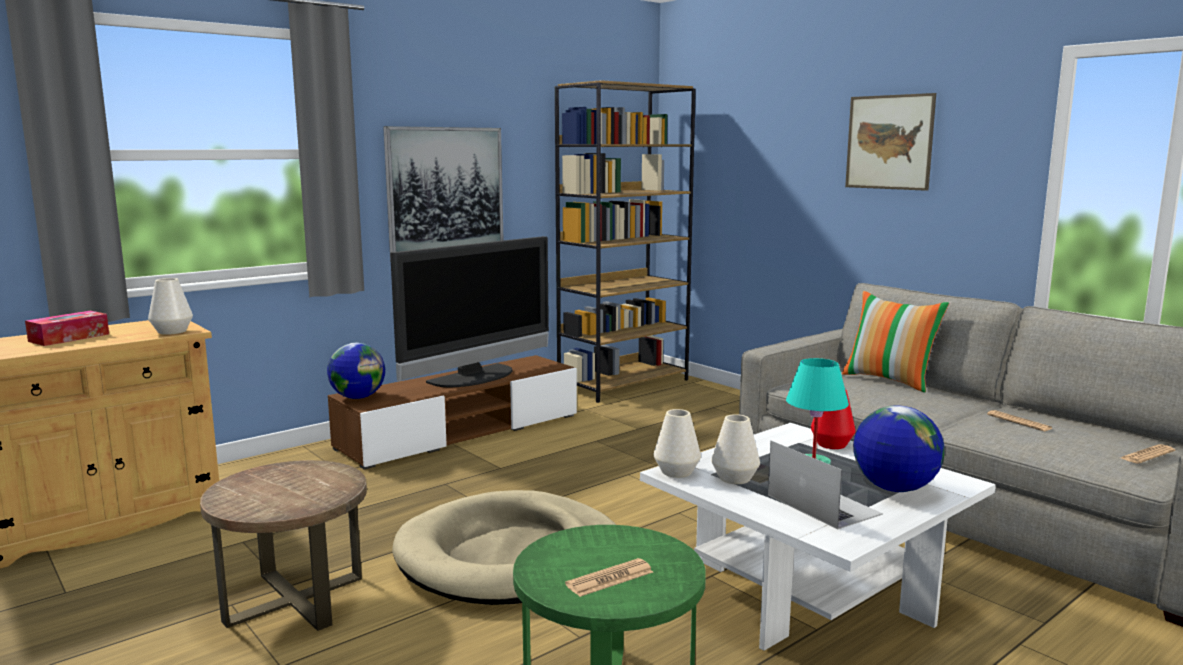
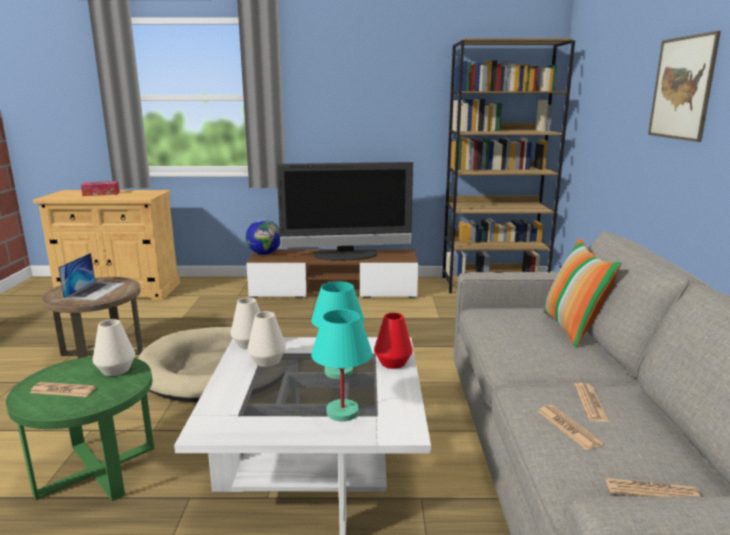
camera: 40 degrees right, 5 degrees up
(172, 331) = (138, 197): white vase -> white vase (116, 370)
(445, 193) = (354, 126): picture -> none
(822, 504) = (266, 400): laptop -> laptop (95, 290)
(894, 488) = (342, 412): globe -> turquoise table lamp
(1044, 439) = (568, 427): none -> newspaper

